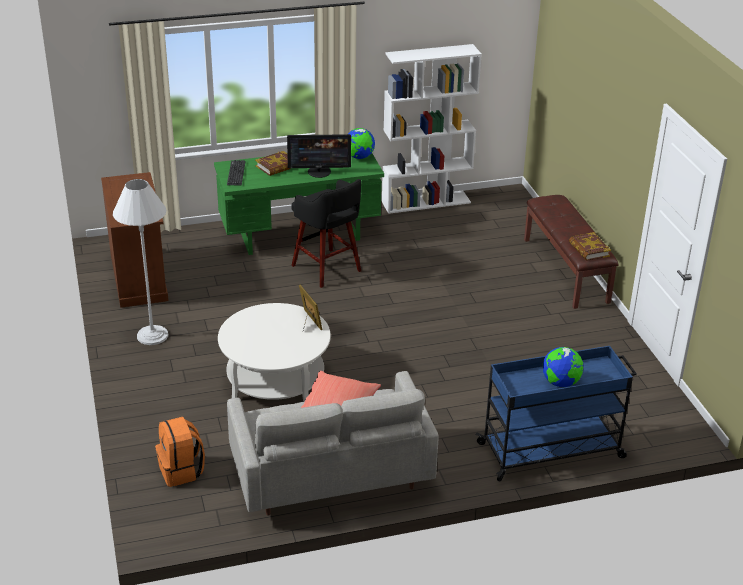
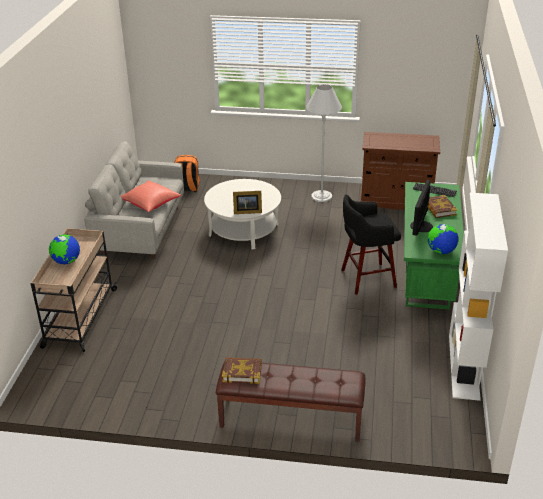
camera: 115 degrees right, 0 degrees up
(552, 450) = (79, 318): blue cart -> beige cart

